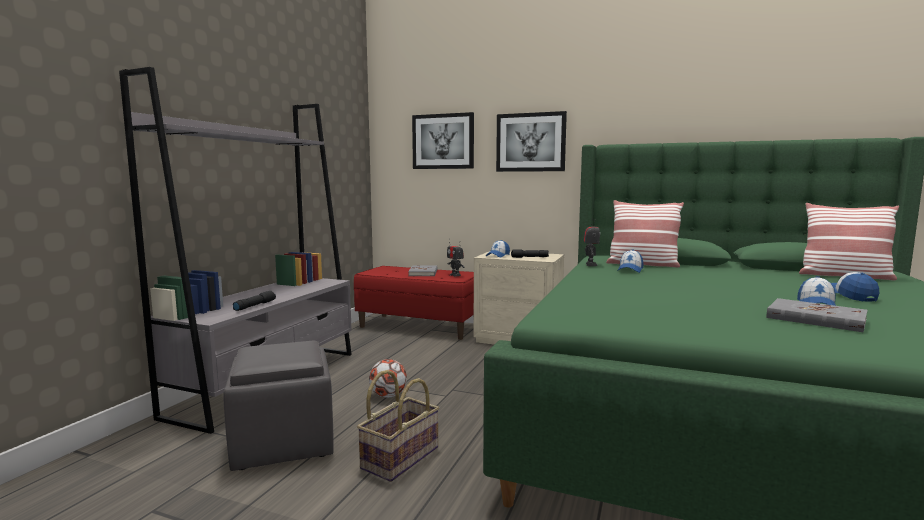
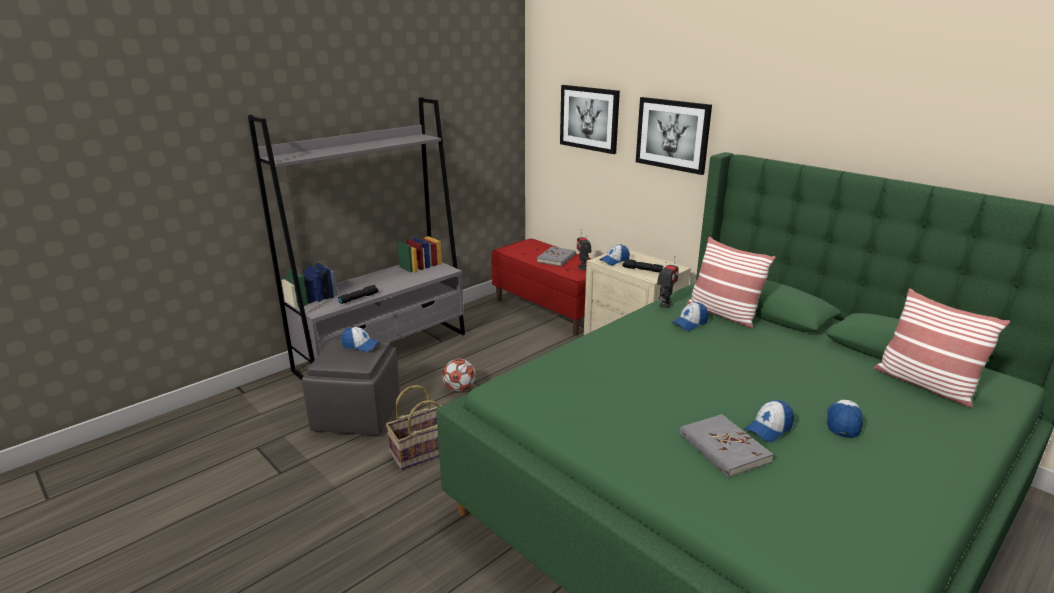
camera: 25 degrees right, 15 degrees up
(288, 345) = (360, 345): none -> cap

